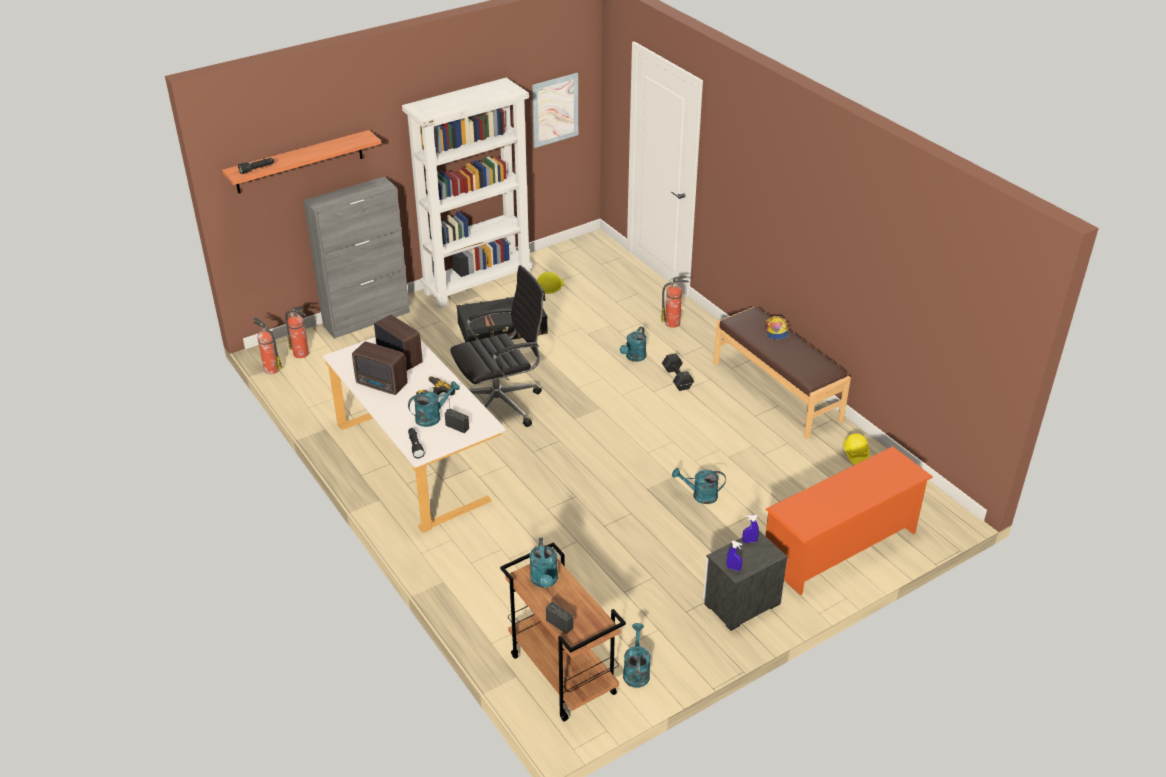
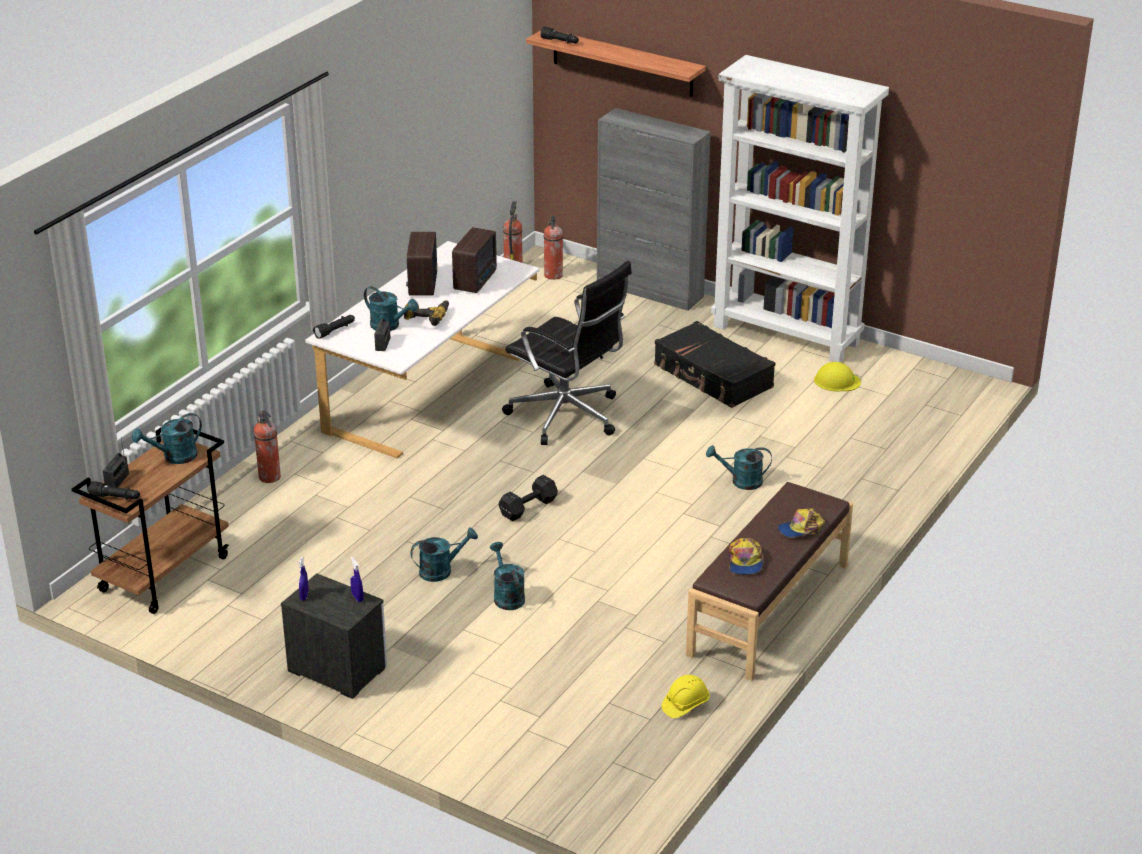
camera: 65 degrees right, 5 degrees down
(555, 110) = (959, 169): picture -> none
(585, 630) = (115, 497): none -> black flashlight
(636, 671) = (192, 620): turquoise watering can -> turquoise watering can (441, 570)
(673, 323) = (846, 492): fire extinguisher -> fire extinguisher (270, 477)
(677, 379) = (724, 524): black dumbbell -> black dumbbell (527, 508)
(800, 362) = (745, 562): none -> cap
(840, 547) = (484, 727): orange shoe rack -> none

